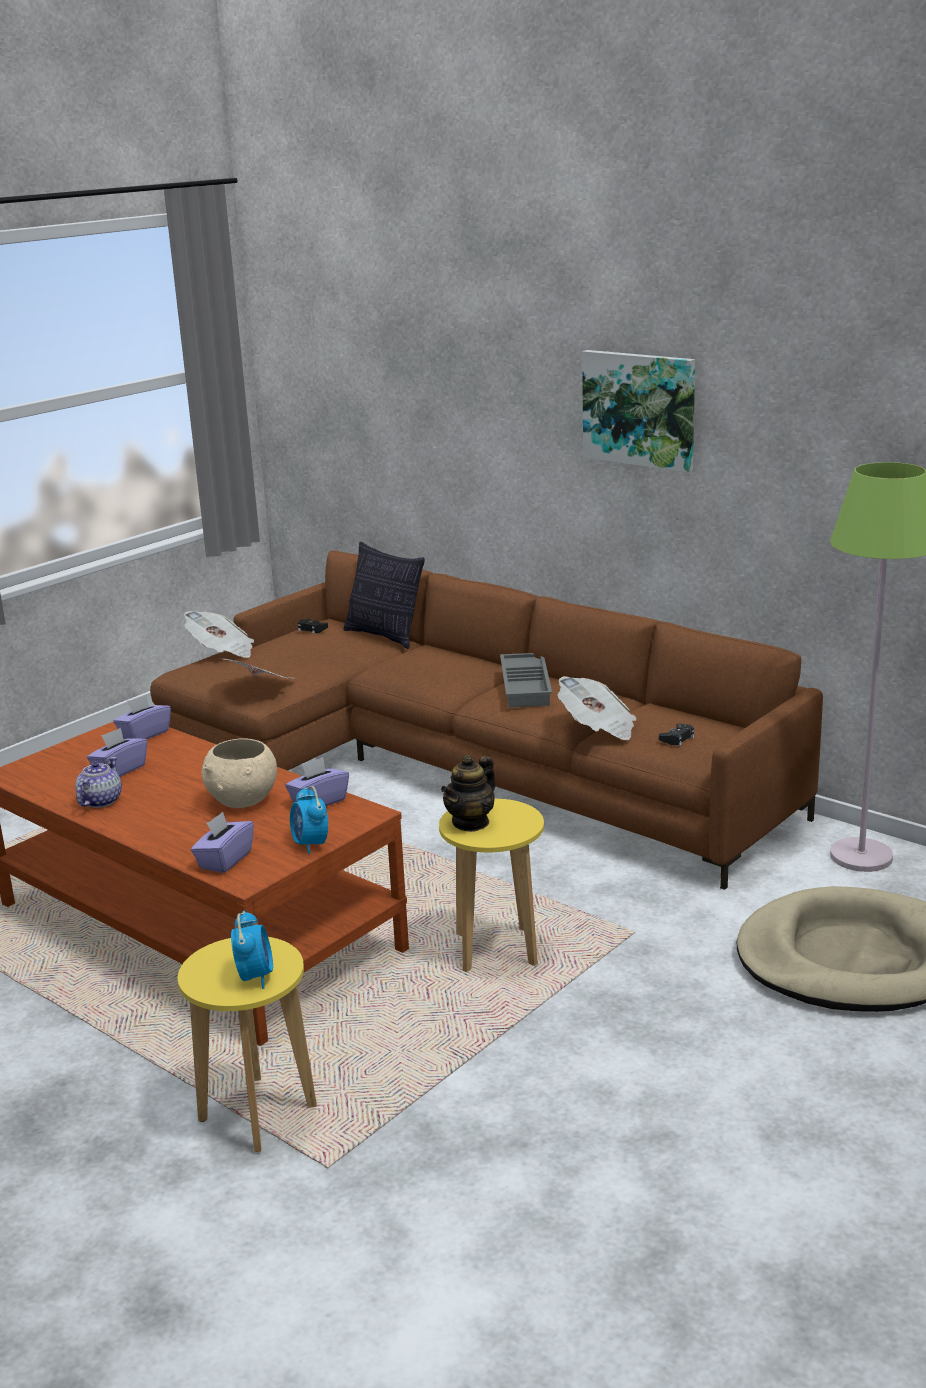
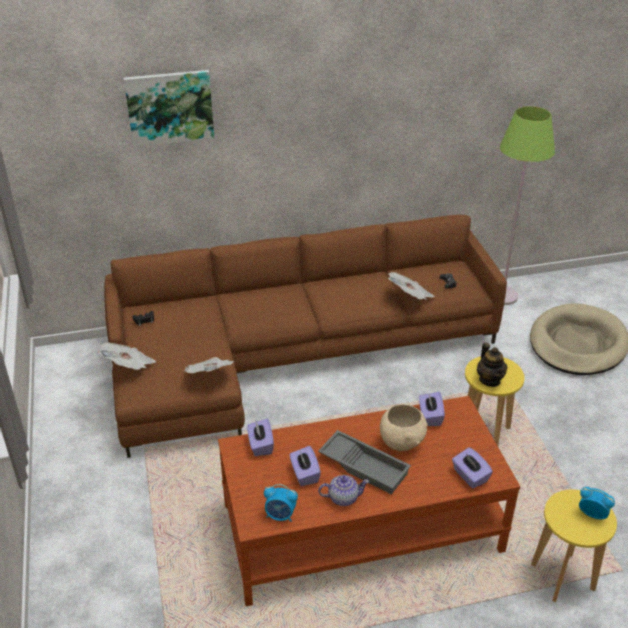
camera: 55 degrees left, 15 degrees up
(100, 801) = (342, 498): teapot -> teapot turned 120 degrees clockwise
(310, 845) = (479, 439): alarm clock -> alarm clock (280, 515)
(385, 636) = (190, 301): pillow -> none
(527, 686) = (335, 292): grey tray -> grey tray (365, 465)
(640, 409) = (355, 109): picture -> picture (169, 107)

